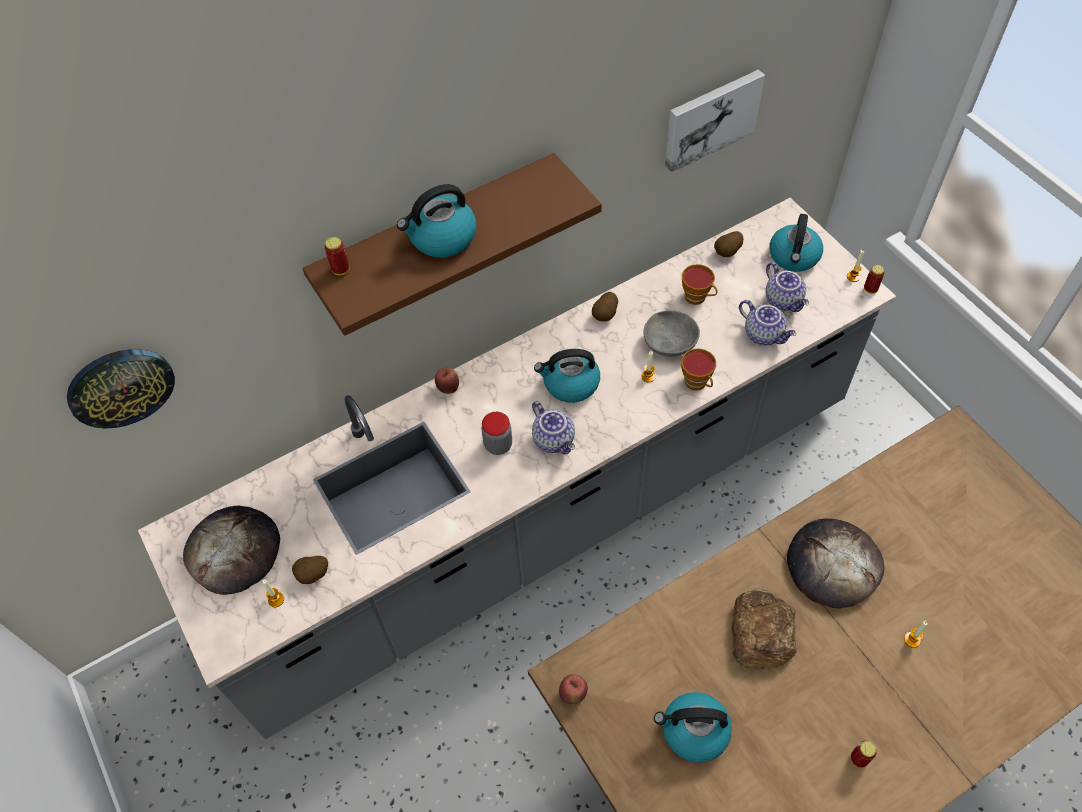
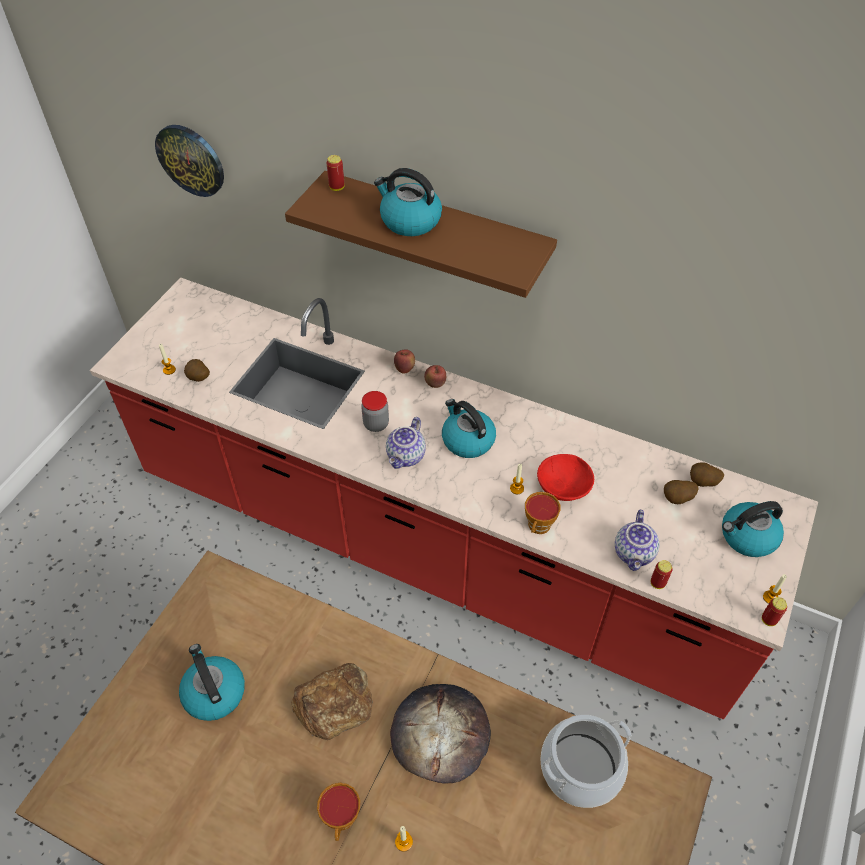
camera: 55 degrees right, 5 degrees down
(234, 551) = (193, 329): bread -> none
(546, 515) = (432, 547): grey counter -> red counter
(573, 694) = (202, 590): apple -> apple (435, 384)
(605, 315) = (554, 429): potato -> potato (677, 499)
(670, 343) = (564, 488): grey bowl -> red bowl
(697, 297) = (631, 484): cup -> cup (342, 820)
(710, 118) = (737, 336): picture -> none
(784, 300) = (688, 552): teapot -> none
(858, 759) = (254, 843): can -> can (657, 583)
(912, 483) = (581, 768): none -> cooking pot

